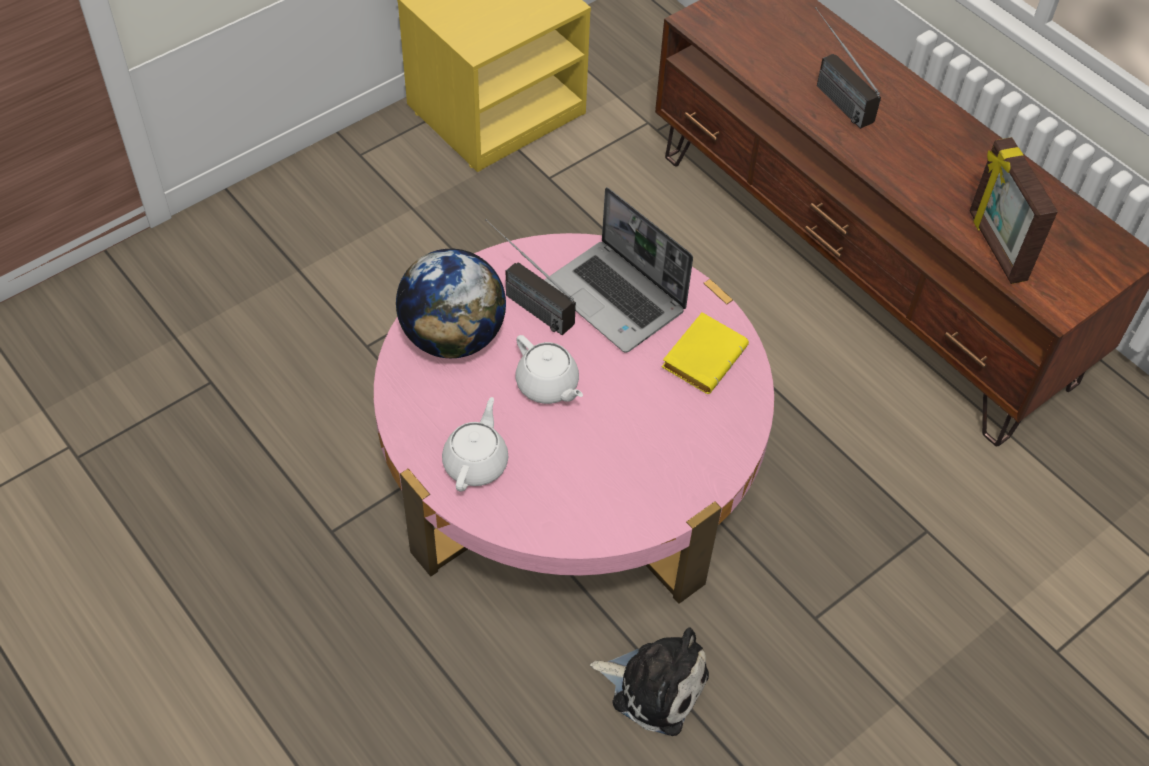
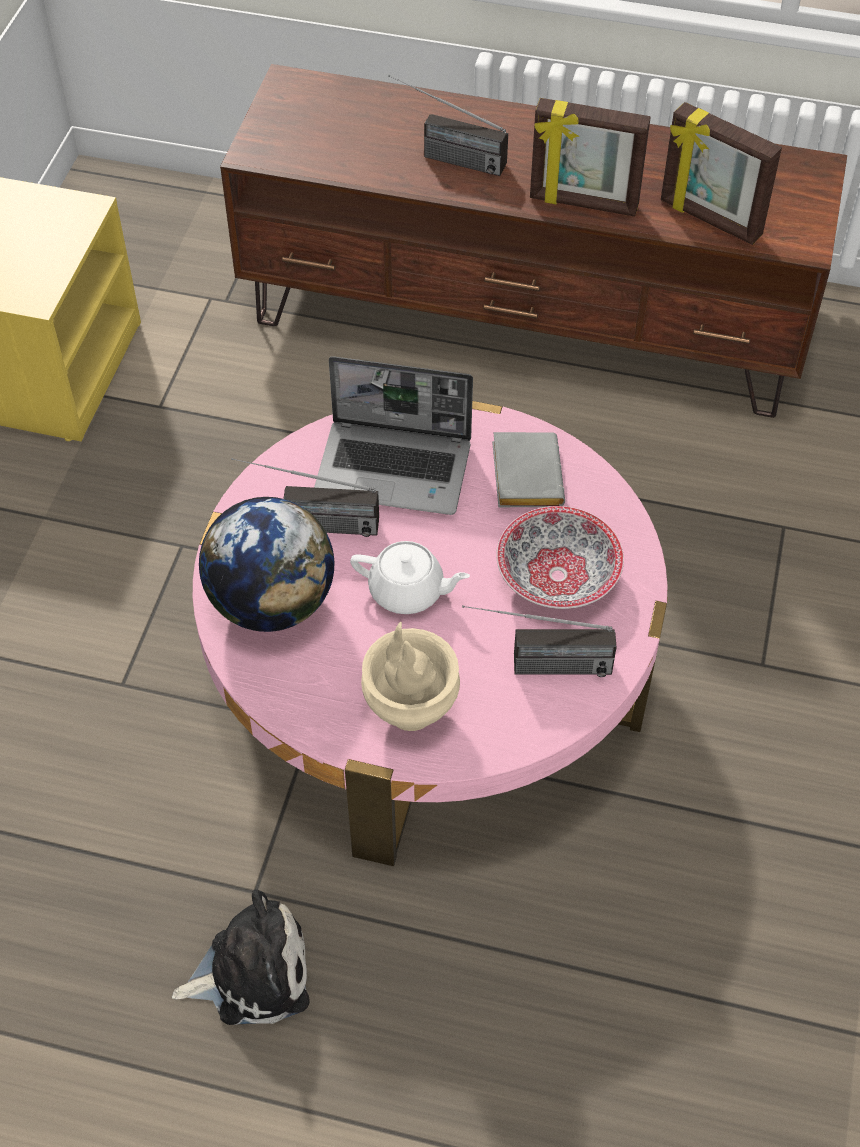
camera: 35 degrees left, 0 degrees up
(476, 463) = (410, 709): white teapot -> beige vase
(586, 490) = (536, 667): none -> radio
(654, 685) = (684, 820): plush toy -> plush toy (252, 972)
(661, 439) = (558, 575): none -> bowl
(703, 356) = (524, 474): yellow book -> grey book
(905, 182) = (583, 203): none -> picture frame

